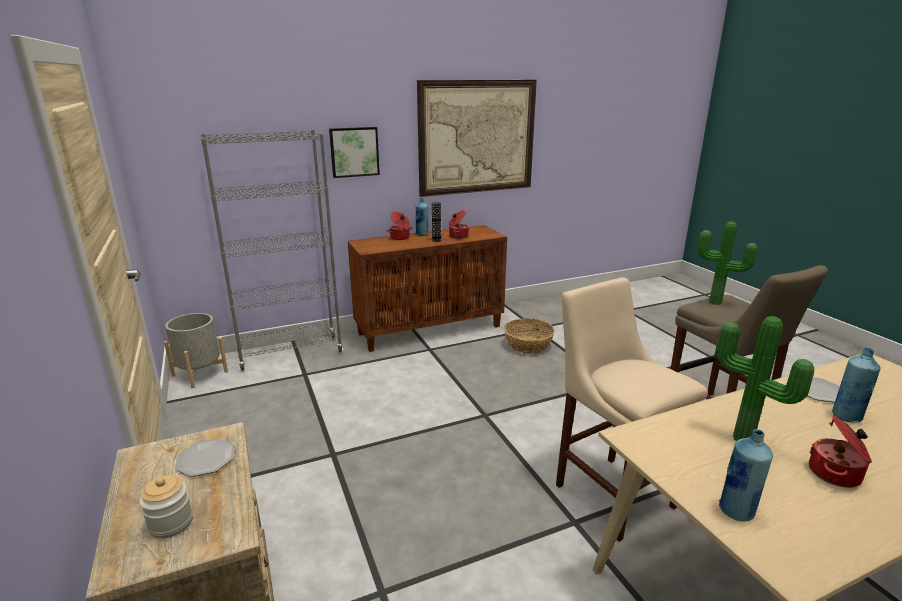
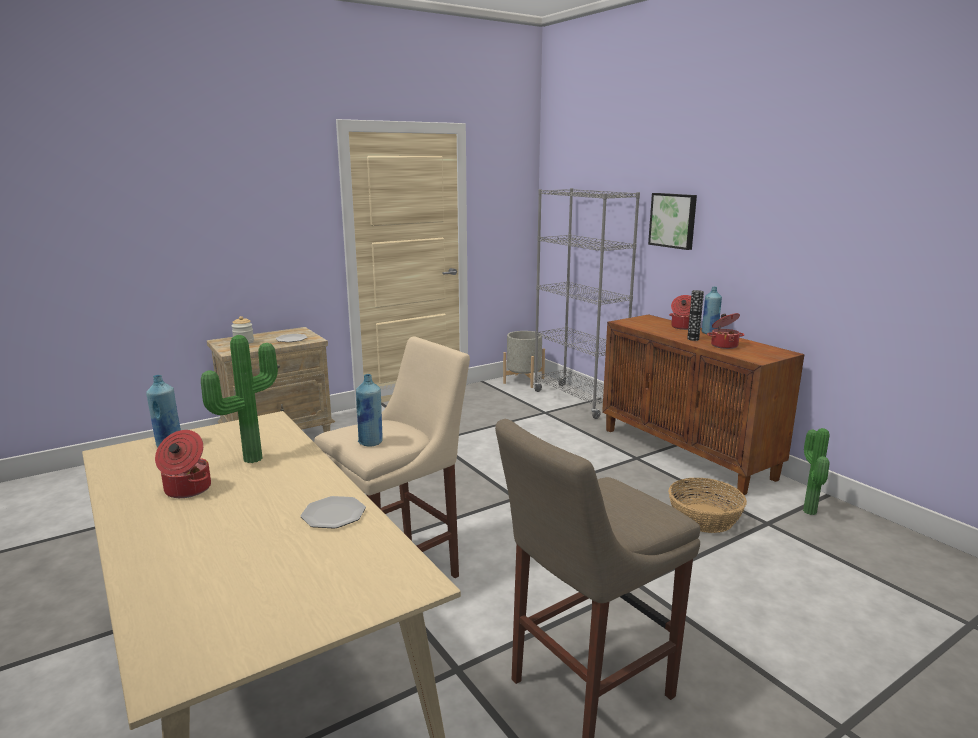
camera: 80 degrees right, 5 degrees down
(477, 137) = (818, 223): picture -> none
(715, 303) = (625, 497): potted plant -> potted plant (807, 511)
(846, 416) = (275, 519): blue bottle -> blue bottle (371, 442)

